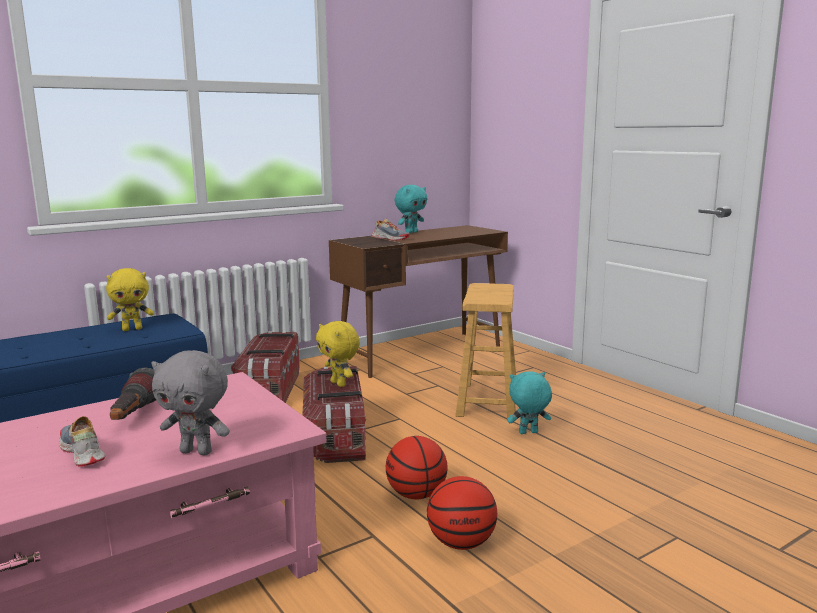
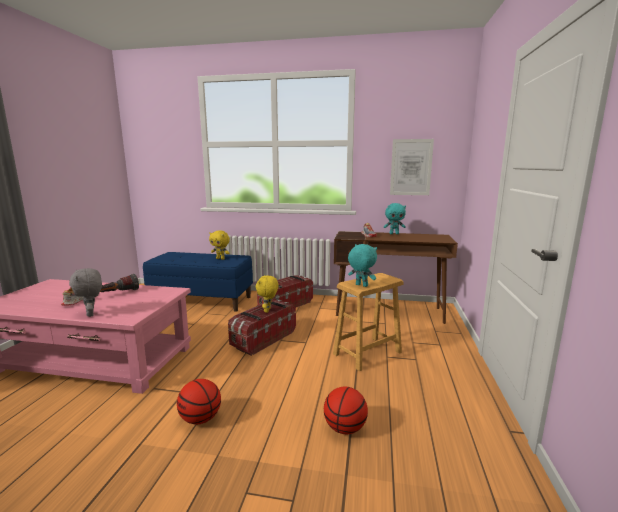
camera: 45 degrees right, 0 degrees up
(408, 130) = (411, 167): none -> picture
(416, 495) = (234, 384): basketball -> basketball (345, 428)
(528, 433) = (350, 382): turquoise plush toy -> turquoise plush toy (361, 285)

